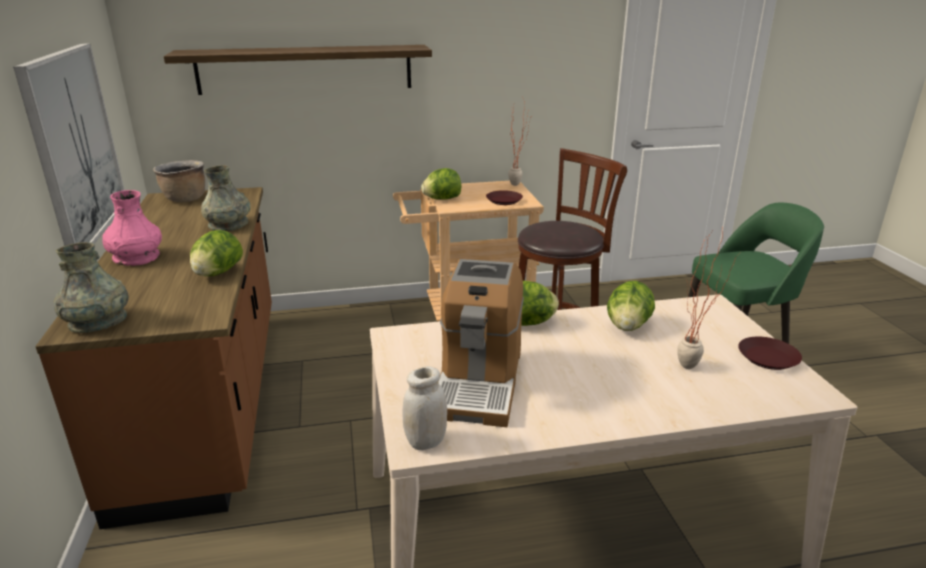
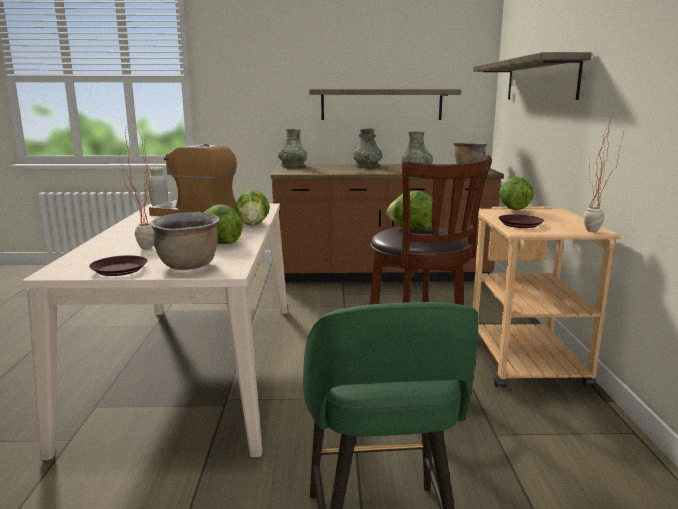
camera: 100 degrees right, 10 degrees down
(75, 146) = (381, 104): picture -> shelf
(136, 257) = (367, 166): pink vase -> grey vase
(218, 273) = (337, 172): lettuce -> lettuce (411, 229)
(718, 324) = (189, 266): none -> brown cooking pot

